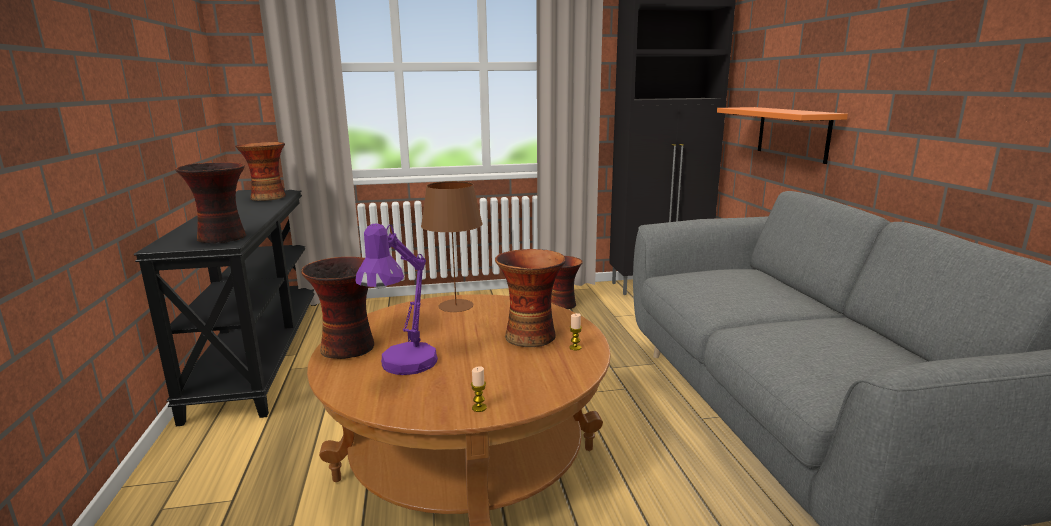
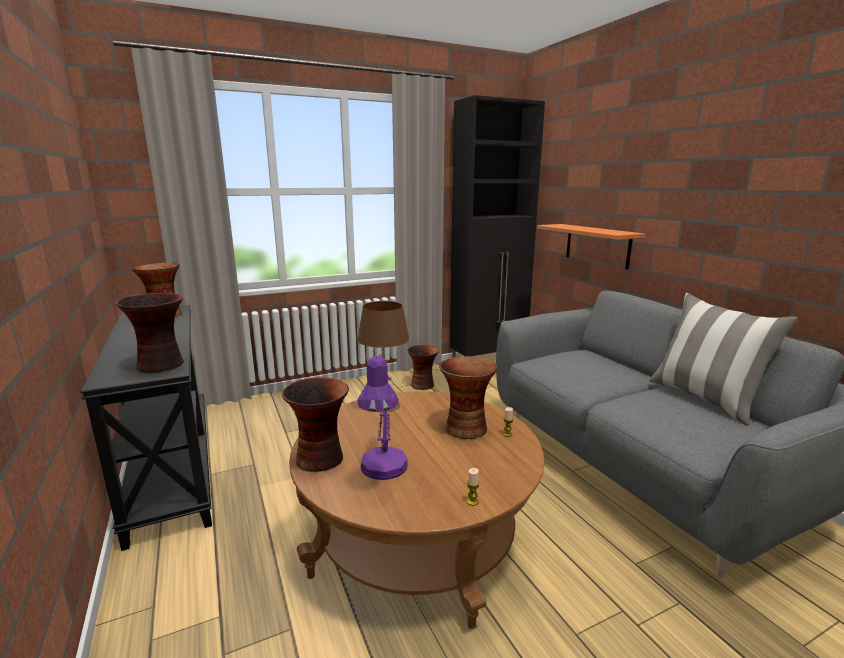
camera: 15 degrees left, 0 degrees up
(881, 336) = (705, 399): none -> pillow

